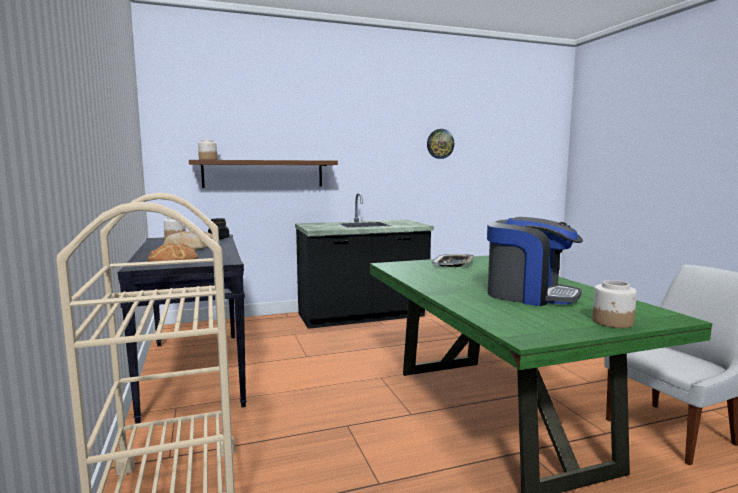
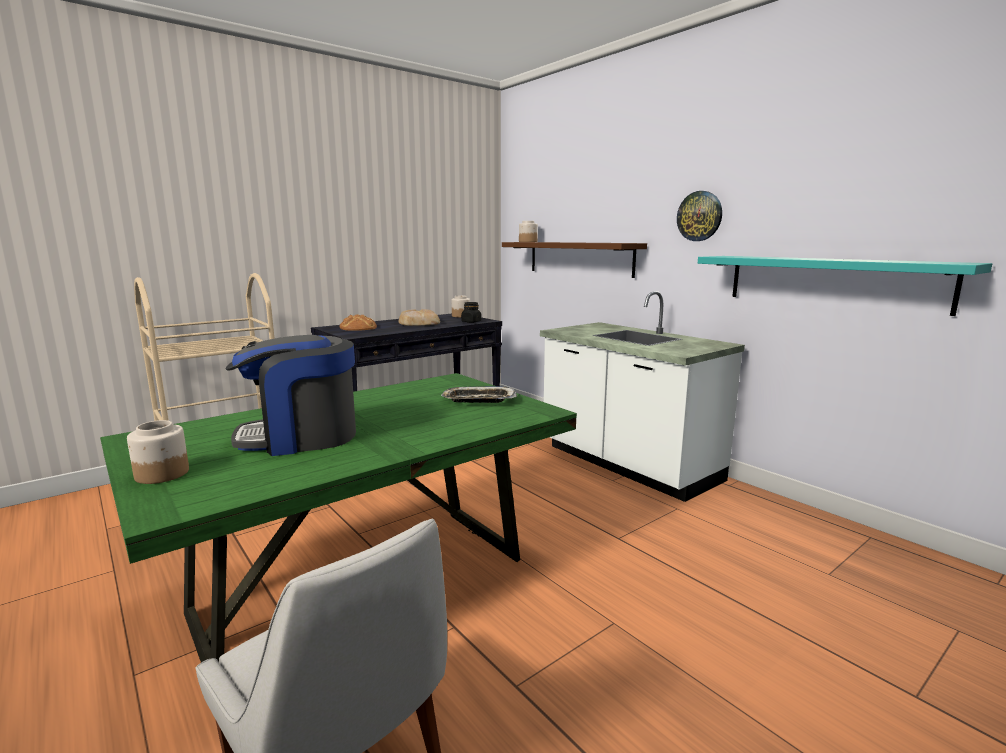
camera: 70 degrees right, 5 degrees up
(363, 316) = (627, 464): black counter -> white counter
(440, 144) = (835, 209): wall clock -> wall clock (699, 216)
(442, 180) = (832, 282): none -> turquoise shelf
(529, 295) = (300, 437): coffee machine -> coffee machine turned 60 degrees clockwise

